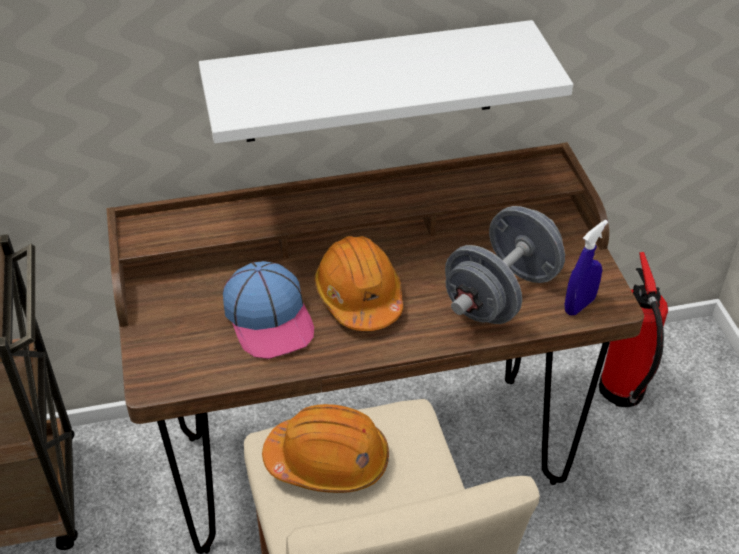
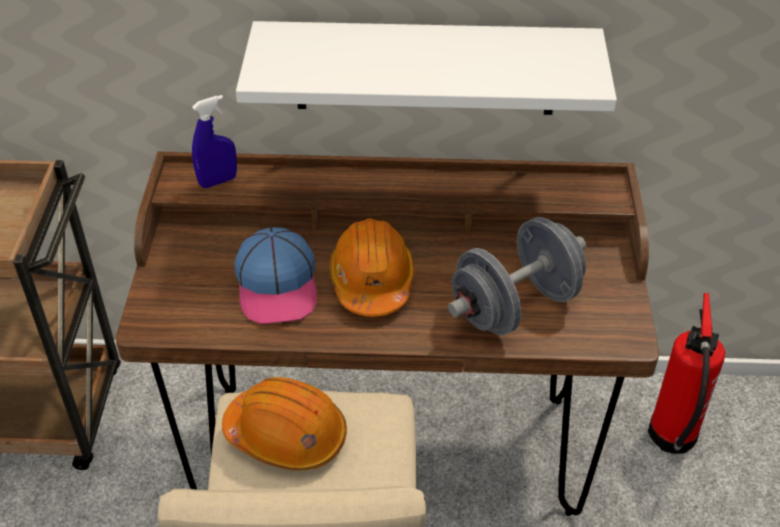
camera: 15 degrees right, 0 degrees up
(579, 305) = (592, 333): blue spray bottle -> blue spray bottle (218, 181)

